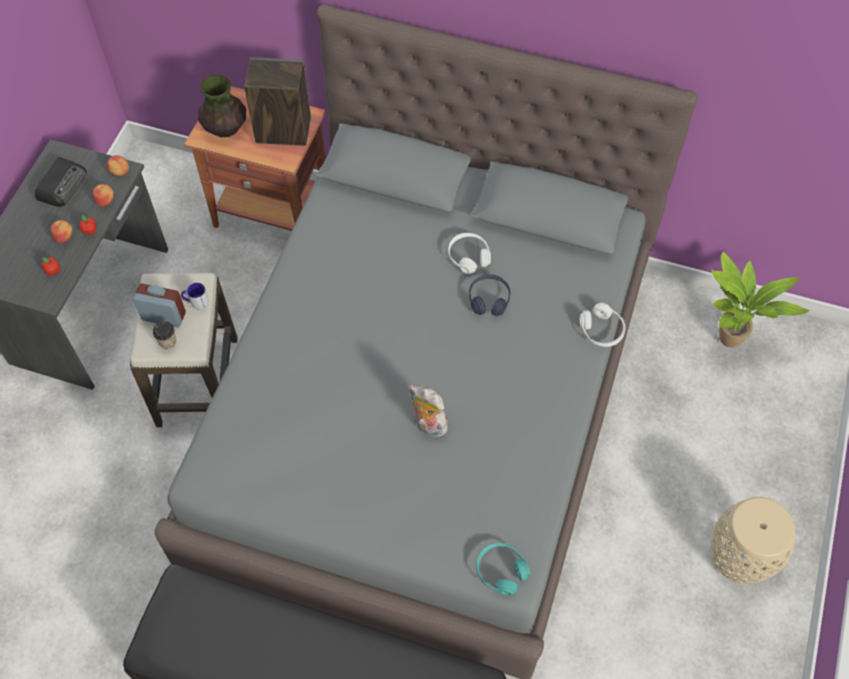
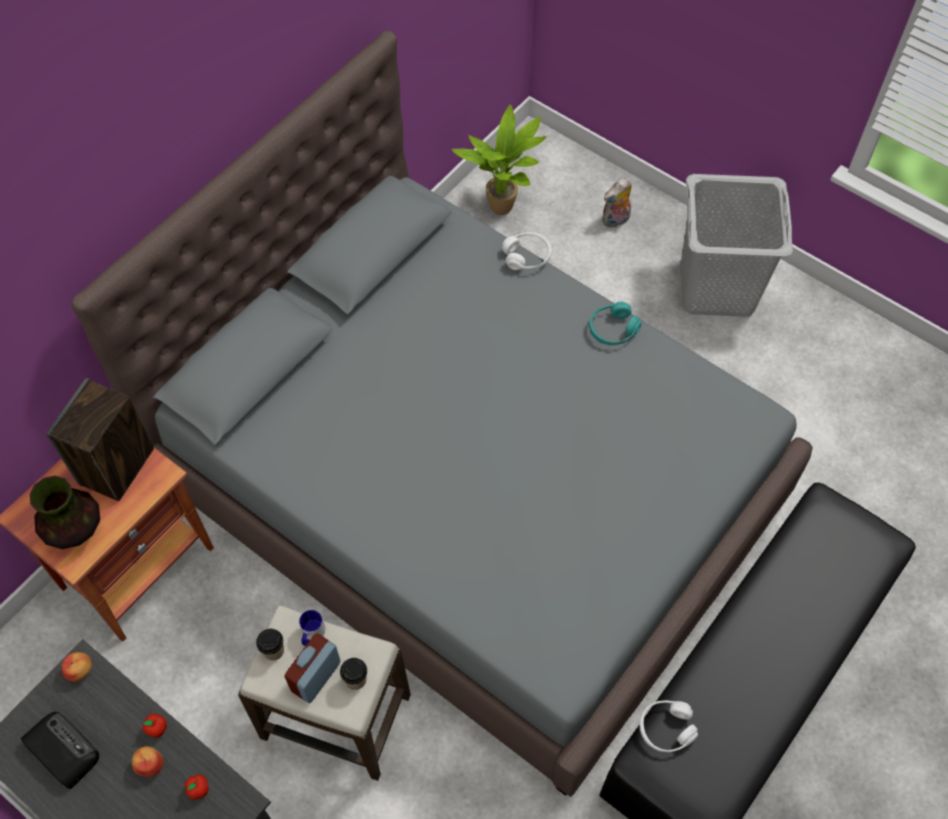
camera: 70 degrees left, 0 degrees up
(105, 201) = (118, 699): apple -> none
(175, 282) = (273, 651): none -> cup
(427, 425) = (576, 438): plush toy -> plush toy (616, 221)
(469, 257) = (390, 336): white headphones -> white headphones (666, 728)
(489, 299) = (451, 336): purple headphones -> none
(501, 571) = (753, 426): turquoise headphones -> turquoise headphones (613, 329)
(740, 556) = (715, 287): beige stool -> grey laundry basket

